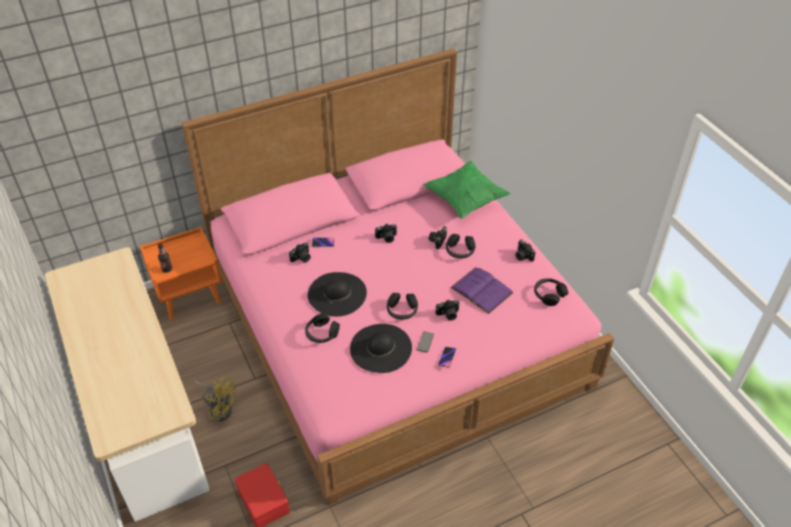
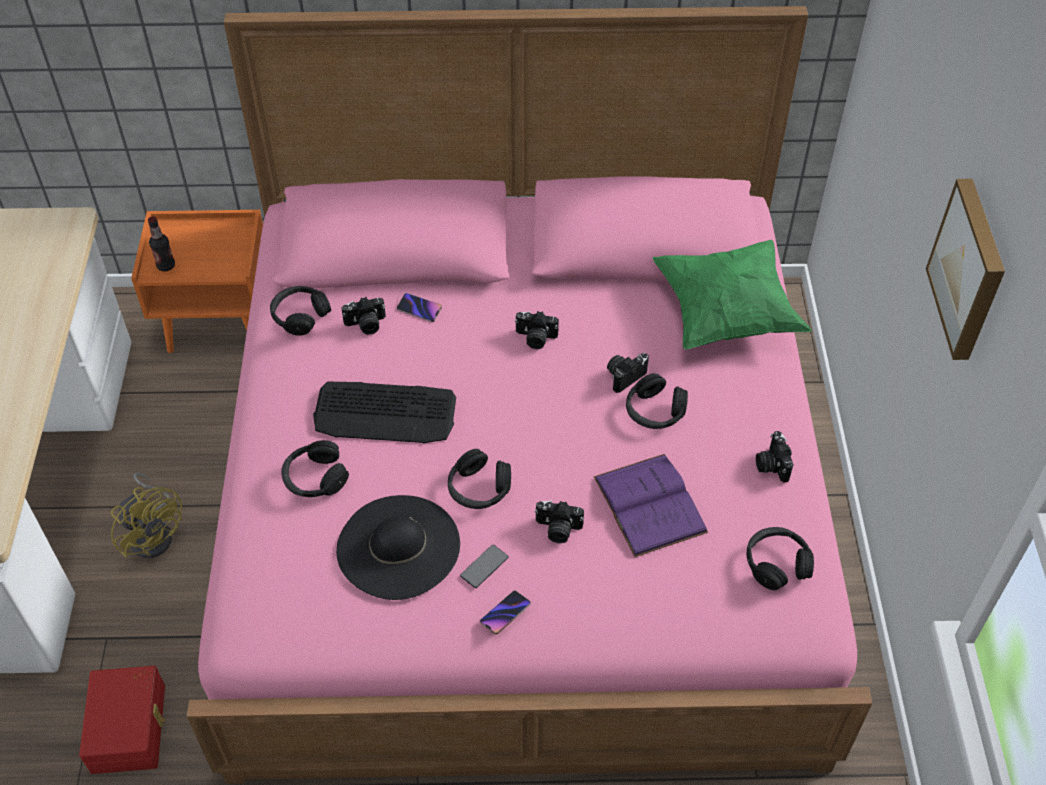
camera: 25 degrees right, 5 degrees up
(265, 265) = (300, 316): none -> black headphones
(337, 294) = (385, 413): black hat -> keyboard
(594, 133) = (970, 269): none -> picture

